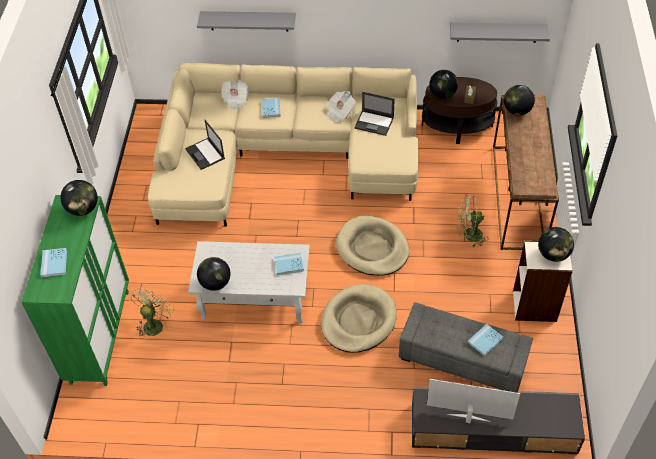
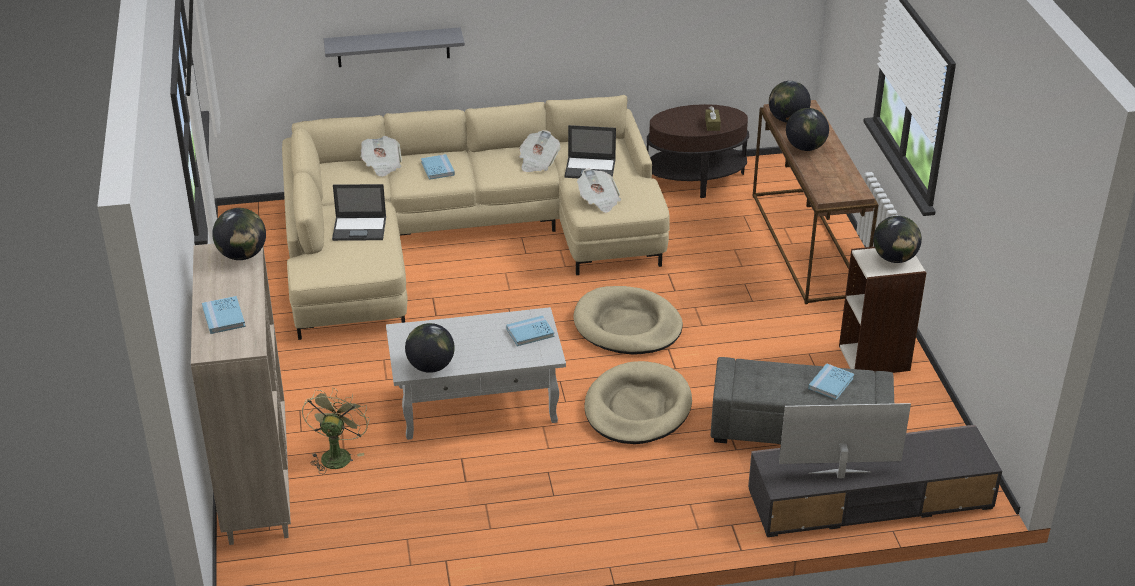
camera: 15 degrees left, 15 degrees down
(99, 336) = (256, 480): green cabinet -> beige cabinet
(205, 154) = (360, 228): laptop -> laptop turned 45 degrees counterclockwise
(371, 153) = (599, 201): none -> newspaper
(442, 94) = (674, 125): globe -> globe (805, 147)
(469, 235) = (756, 294): green fan -> none
(497, 32) = (736, 31): grey shelf -> none

